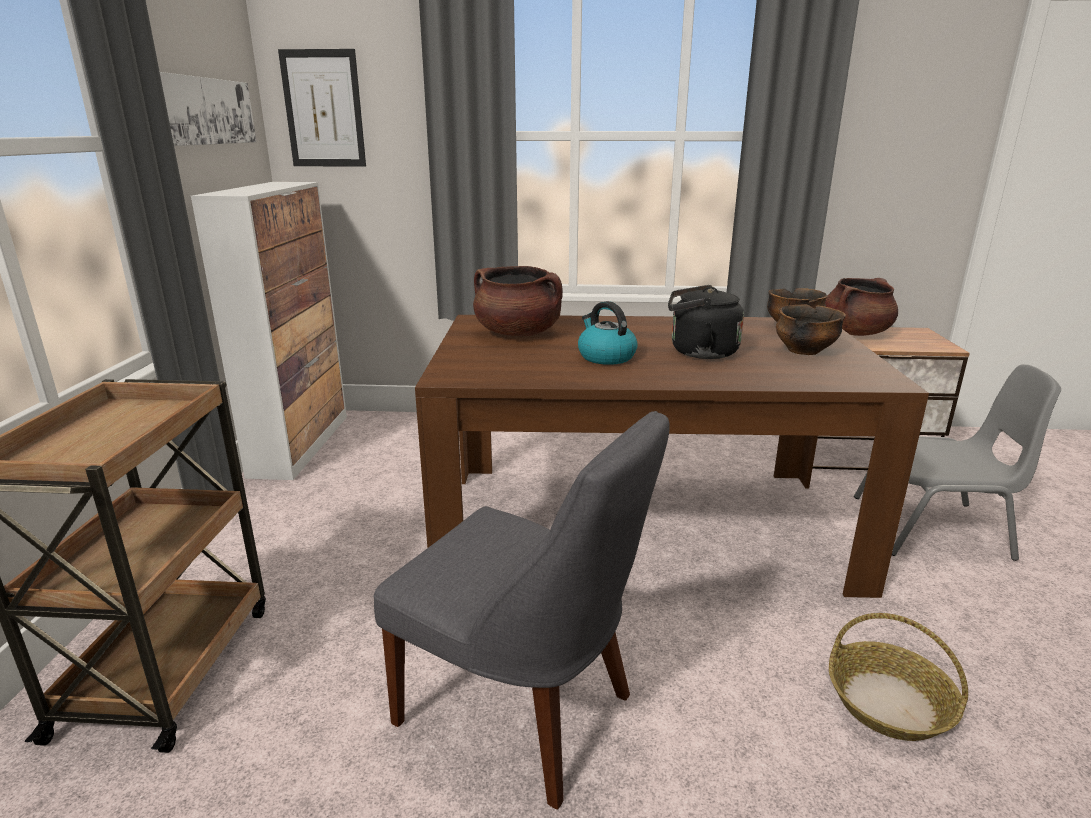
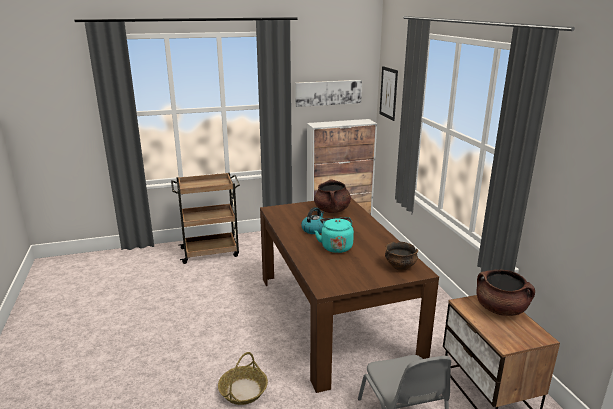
camera: 70 degrees right, 0 degrees up
(524, 713) = (212, 310): grey chair -> none
(699, 352) = (336, 246): black kettle -> turquoise kettle
(804, 351) = (358, 270): bowl -> none

